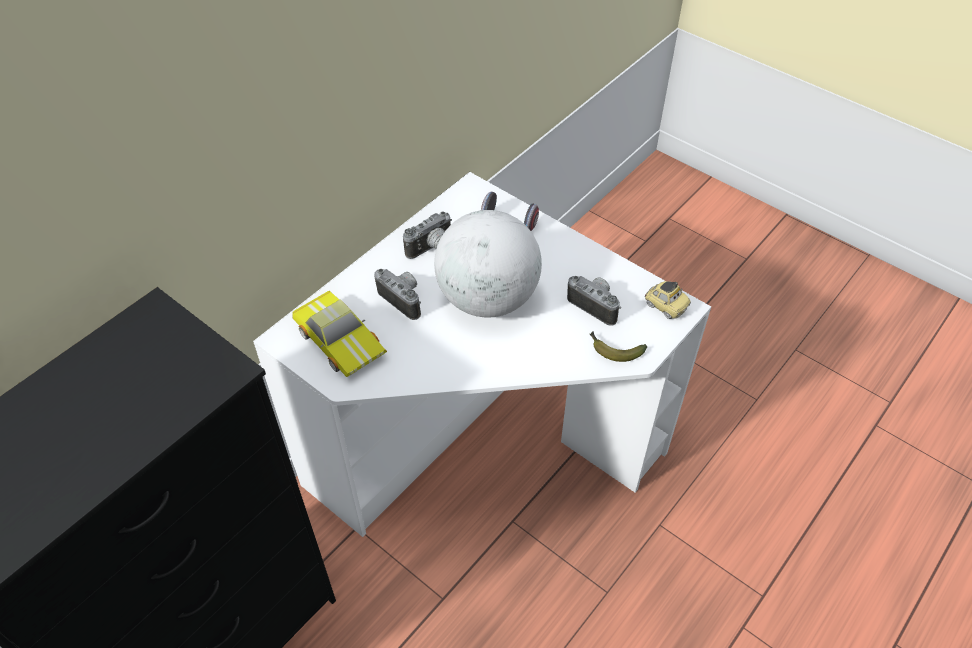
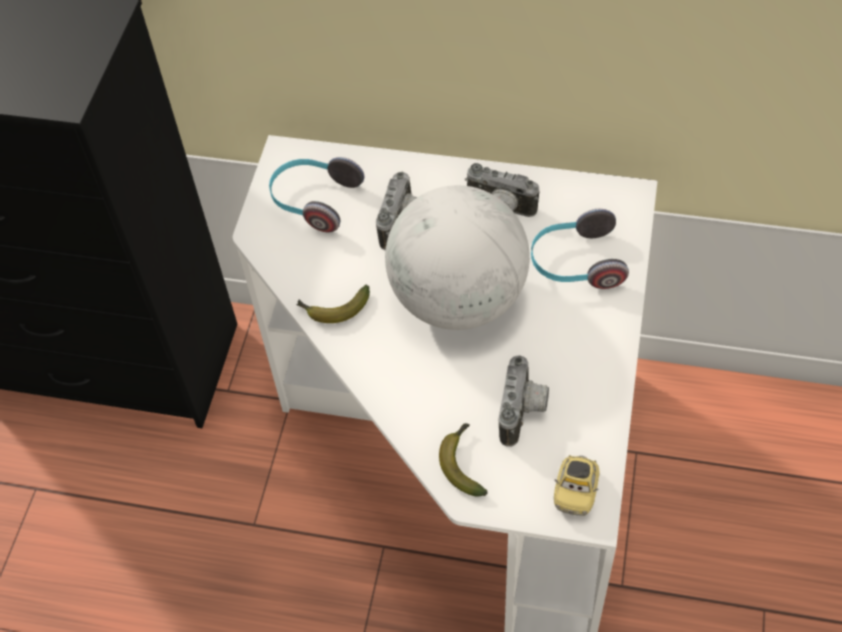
camera: 65 degrees right, 5 degrees up
(341, 339) = (314, 201): toy car -> headphones
(446, 367) = (333, 309): none -> banana

